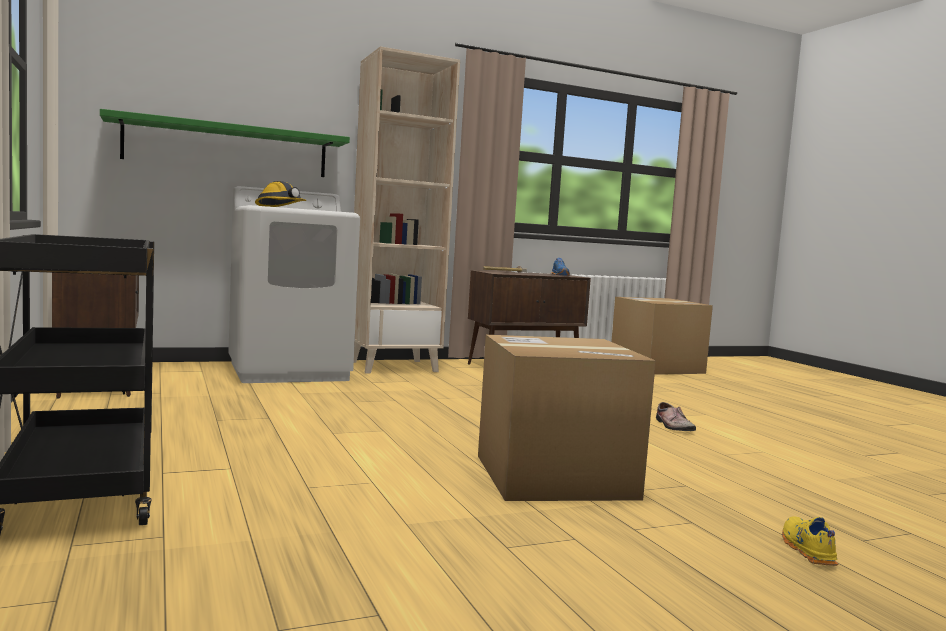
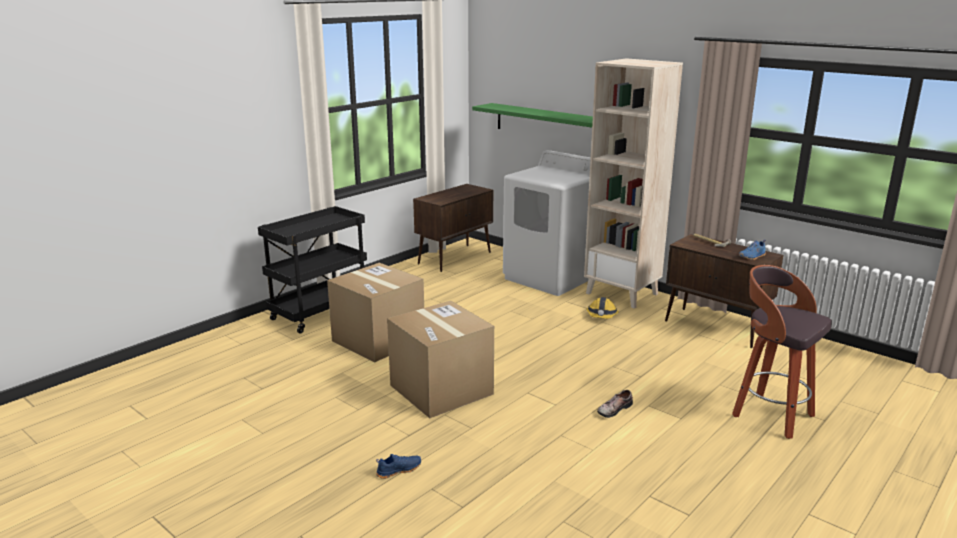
camera: 65 degrees right, 15 degrees up
(281, 207) = (535, 175): hard hat -> hard hat (602, 316)
(656, 367) = (858, 375): cardboard box -> cardboard box (378, 340)
(713, 395) = (770, 415): none -> stool
(806, 550) = (398, 470): yellow shoe -> blue shoe

